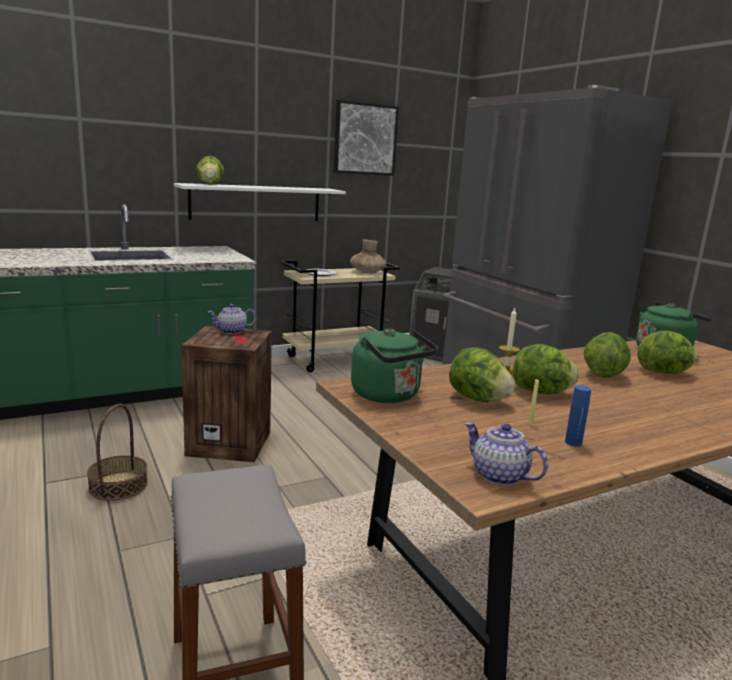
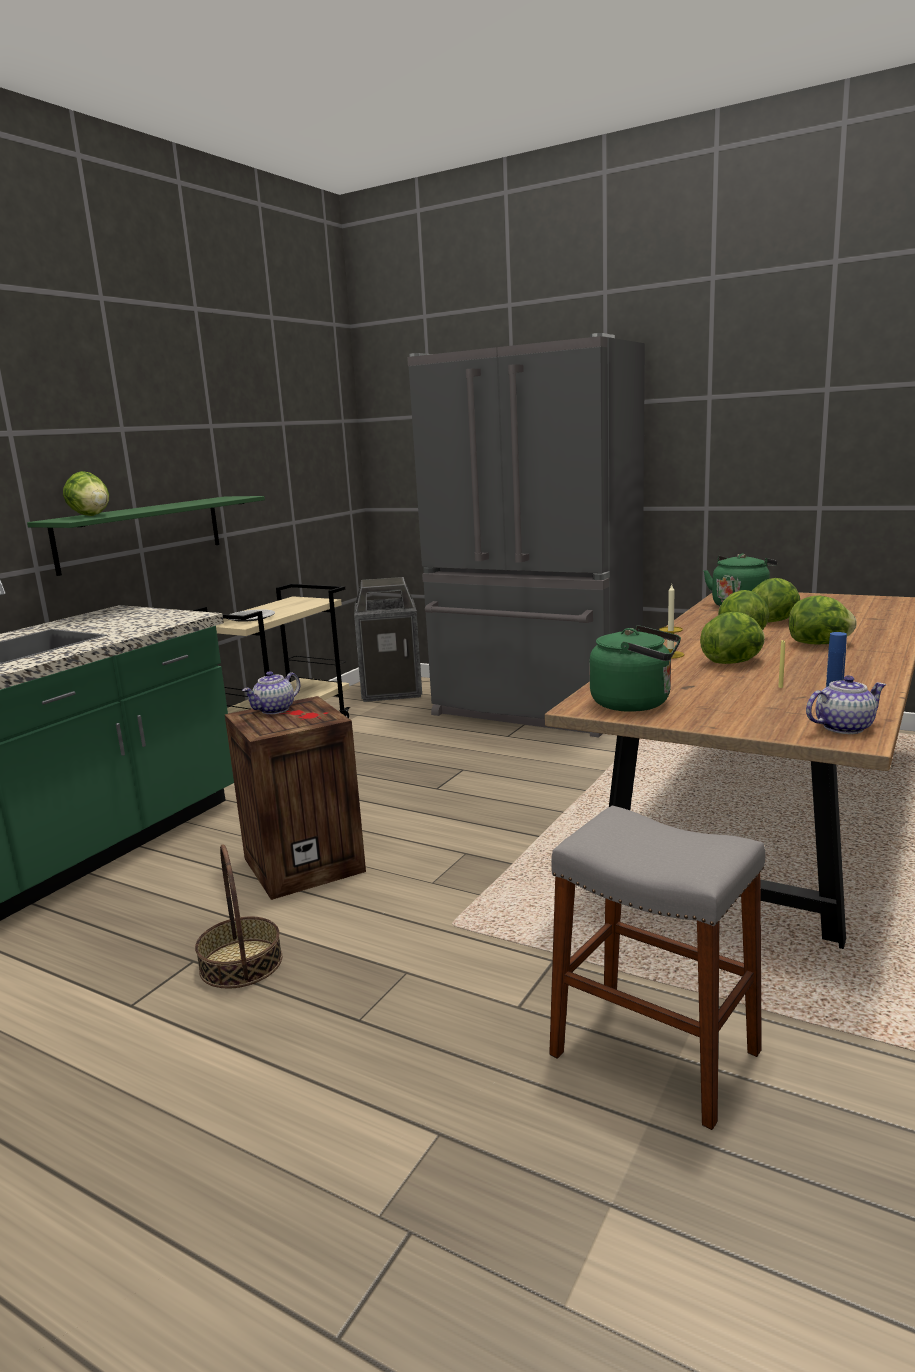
camera: 30 degrees left, 0 degrees up
(256, 203) = (141, 533): white shelf -> green shelf
(365, 139) = (253, 421): picture -> none
(367, 272) = (301, 603): brown vase -> none
(477, 399) = (704, 683): lettuce -> lettuce (819, 644)
(498, 475) = (844, 727): teapot -> teapot turned 150 degrees clockwise

